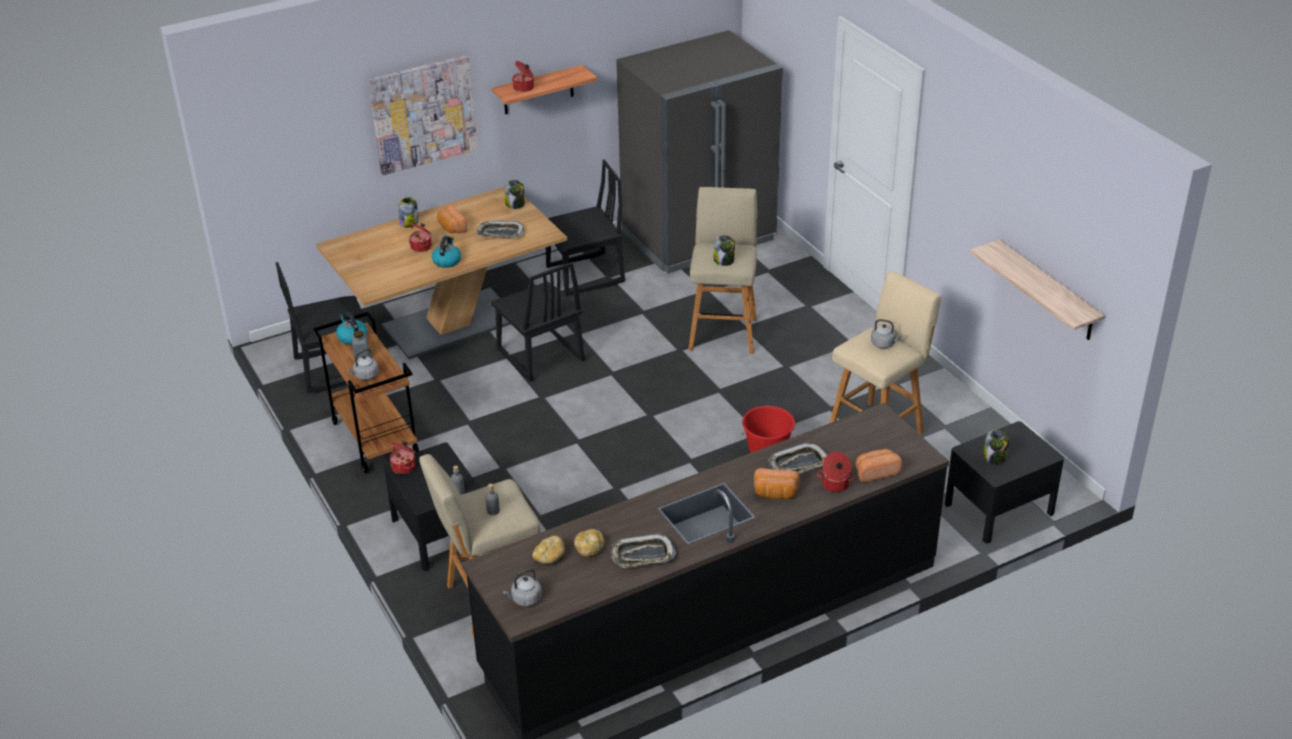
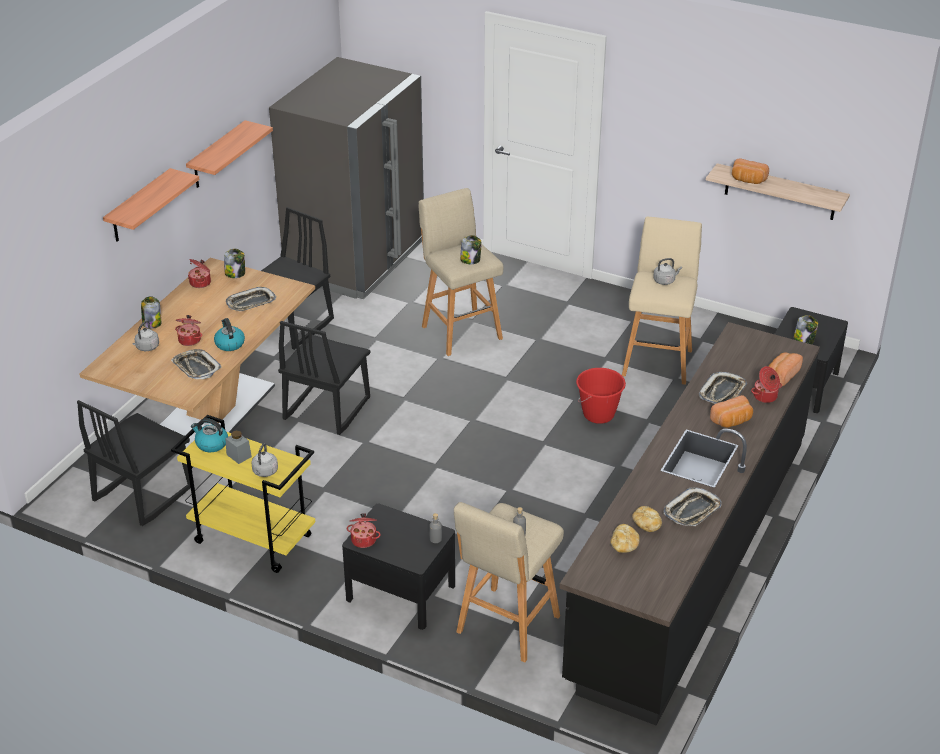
camera: 35 degrees left, 0 degrees up
(374, 438) = (251, 539): brown cart -> yellow cart
(401, 271) = (196, 367): none -> tray
(423, 114) = (139, 207): picture -> shelf
(451, 228) = (199, 314): bread -> bread (748, 180)
(524, 87) = (217, 154): cooking pot -> cooking pot (201, 283)
(525, 599) = (645, 587): grey kettle -> grey kettle (146, 348)
(539, 356) = (326, 409): black chair -> black chair turned 90 degrees clockwise

